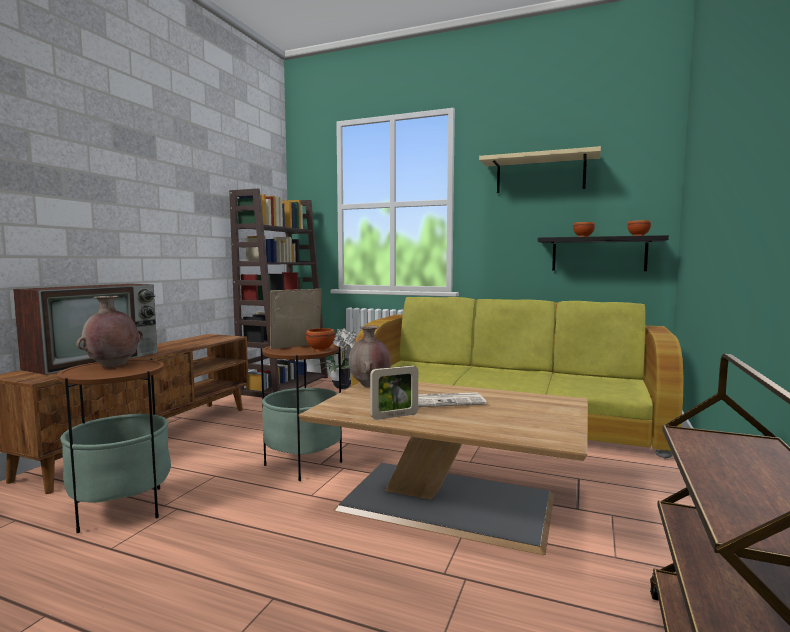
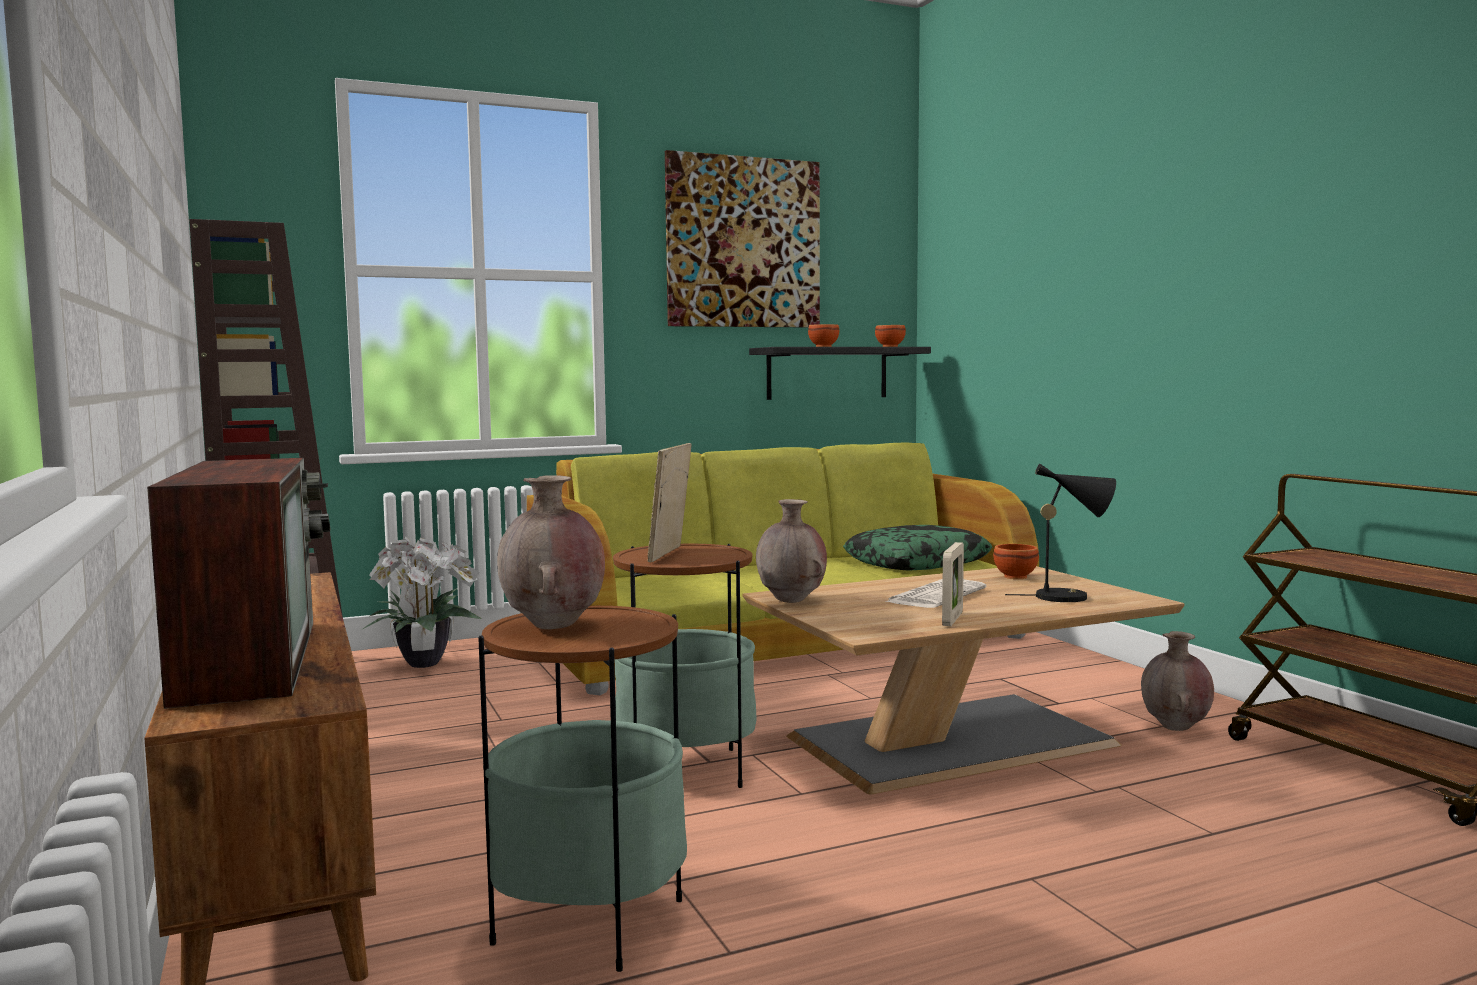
camera: 45 degrees left, 0 degrees up
(321, 349) = (725, 550): brown bowl -> brown bowl (1015, 576)
(517, 424) = (1069, 597): none -> black table lamp
(540, 174) = (743, 242): beige shelf -> picture
(595, 385) = (917, 562): none -> pillow
(623, 564) = (1176, 728): none -> brown vase

